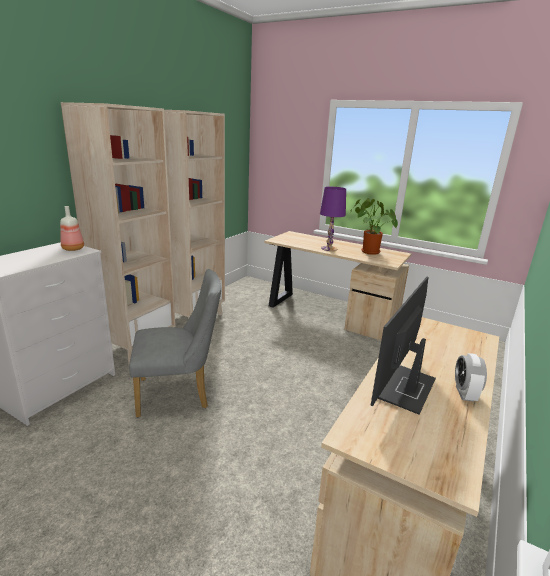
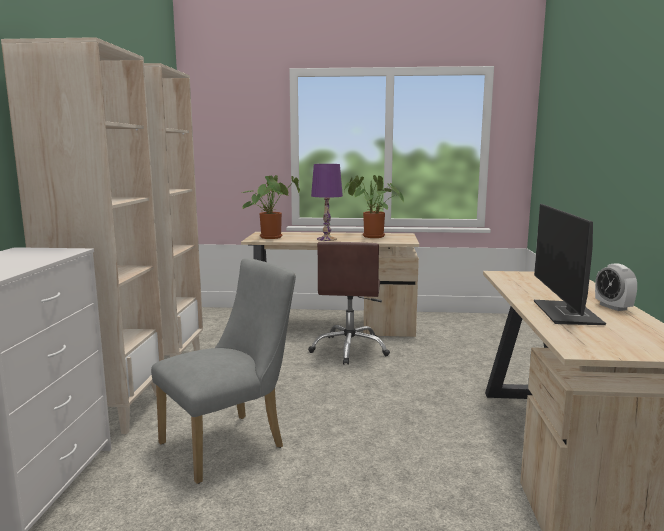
camera: 25 degrees left, 10 degrees down
(73, 248) = (47, 251): bottle -> none
(291, 239) = (271, 237): none -> potted plant
(322, 340) = (350, 349): none -> brown office chair

